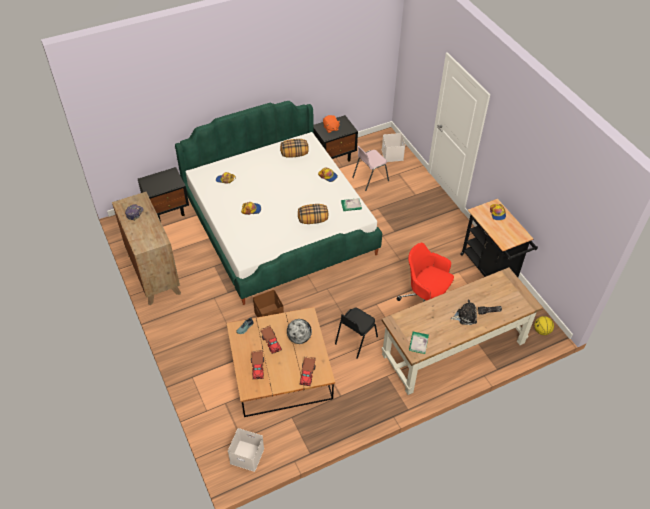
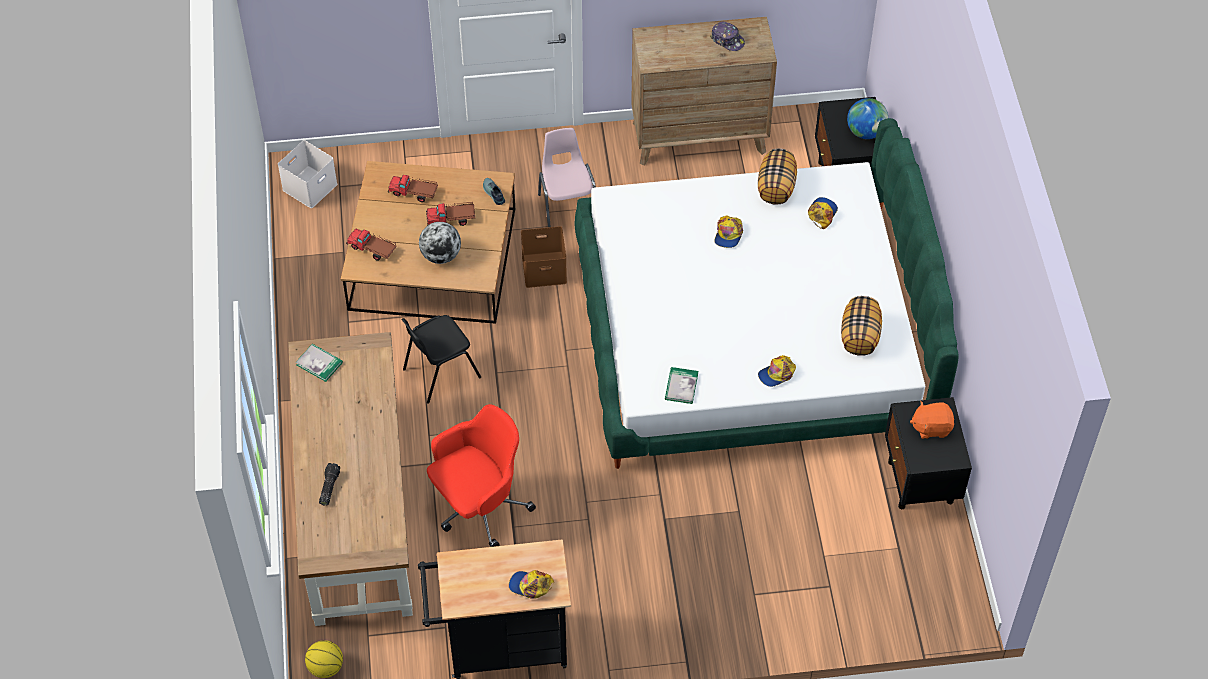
camera: 110 degrees right, 5 degrees up
(163, 177) = (865, 132): none -> globe
(313, 220) = (666, 317): pillow -> pillow (776, 188)
(355, 340) = (440, 373): black chair -> black chair turned 90 degrees counterclockwise
(369, 179) = (830, 526): pink chair -> pink chair (567, 211)
(393, 155) = (894, 597): white storage box -> none
(465, 316) = (337, 448): plush toy -> none

